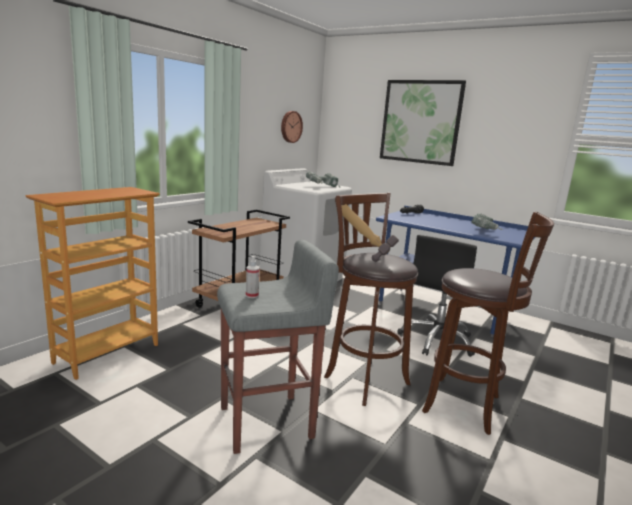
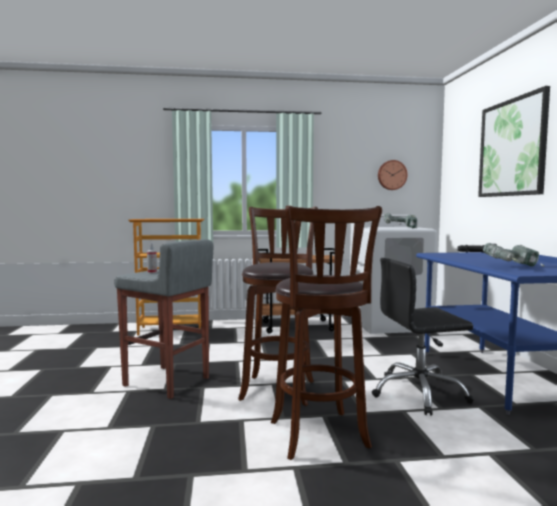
camera: 50 degrees right, 10 degrees down
(363, 255) = (271, 262): hammer -> none

